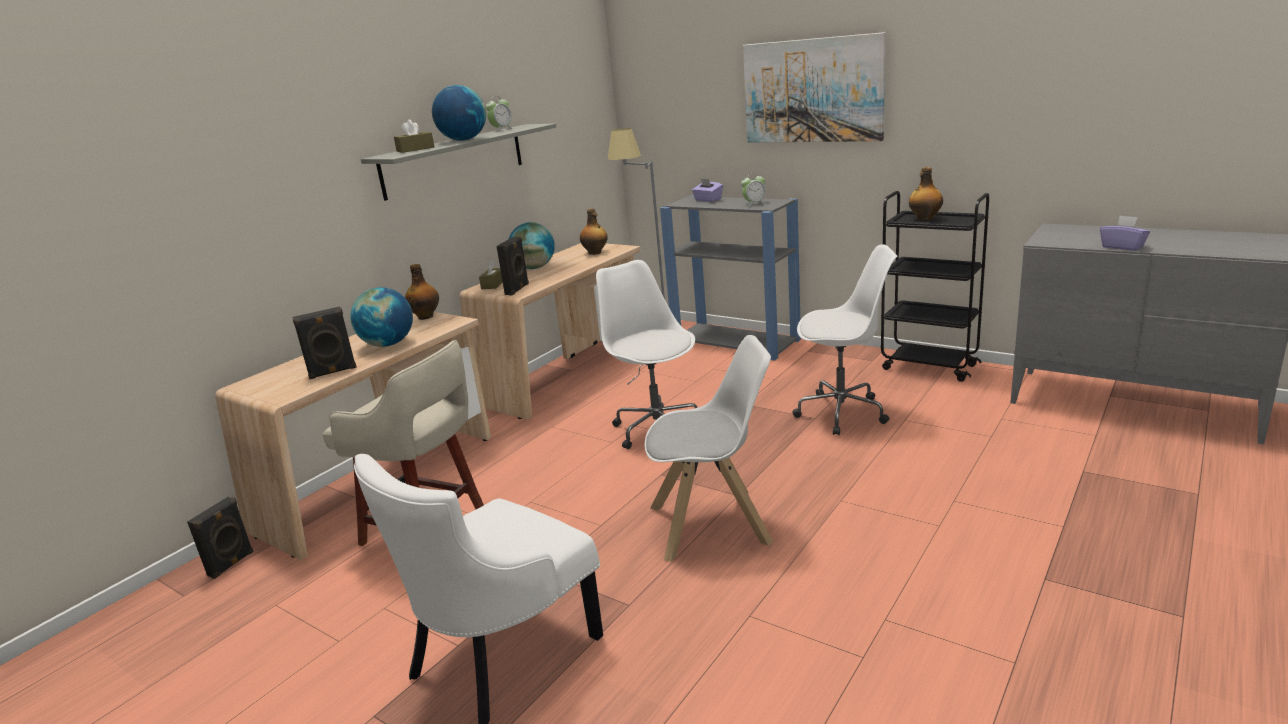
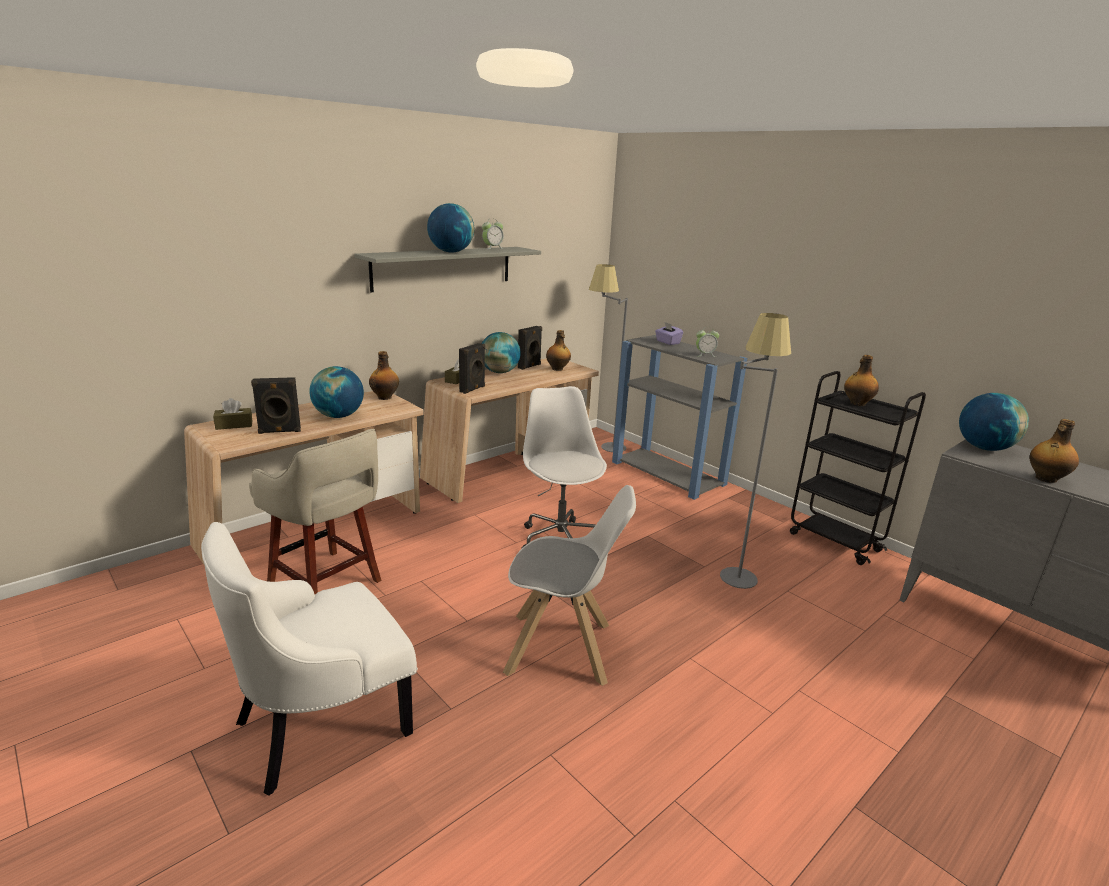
camera: 10 degrees right, 0 degrees up
(232, 564) = (167, 571): black speaker -> black speaker (530, 366)
(415, 149) = (404, 253): brown tissue box -> brown tissue box (234, 425)
(812, 91) = (780, 262): picture -> none
(843, 413) = (733, 568): white office chair -> grey floor lamp
(1057, 233) = (984, 448): none -> globe
(1122, 247) = (1045, 479): purple tissue box -> bottle

